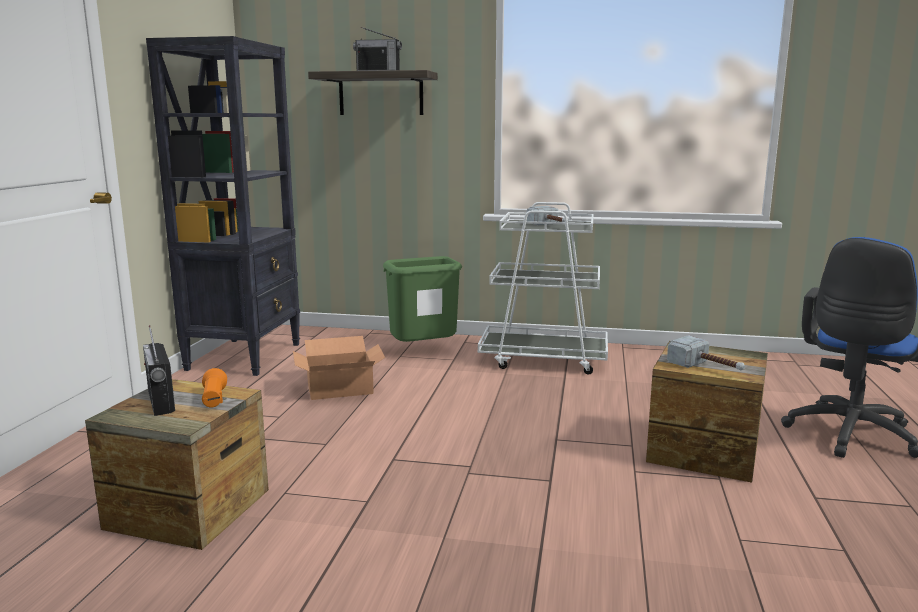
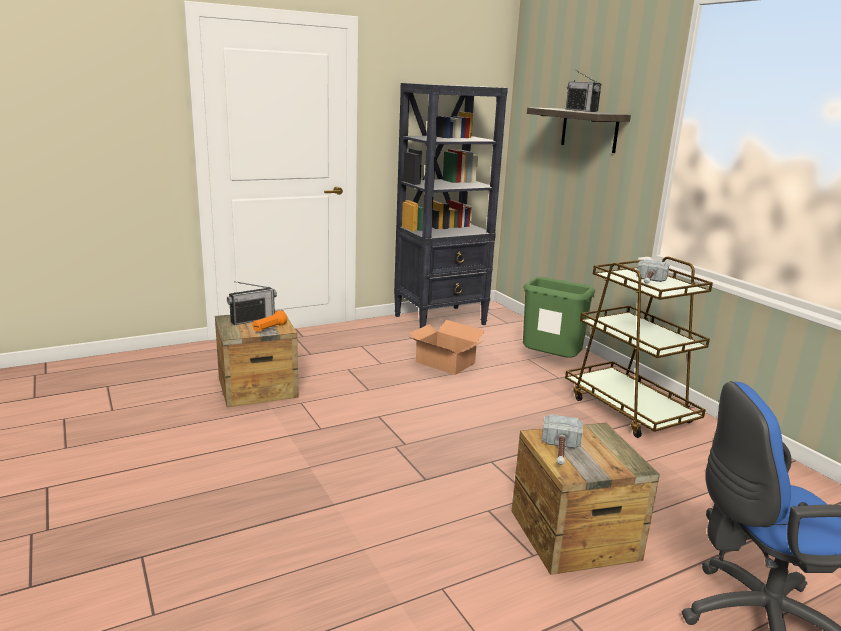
camera: 50 degrees right, 5 degrees up
(161, 401) = (252, 320): radio -> radio turned 150 degrees counterclockwise
(544, 359) = (629, 409): white cart -> brown cart

